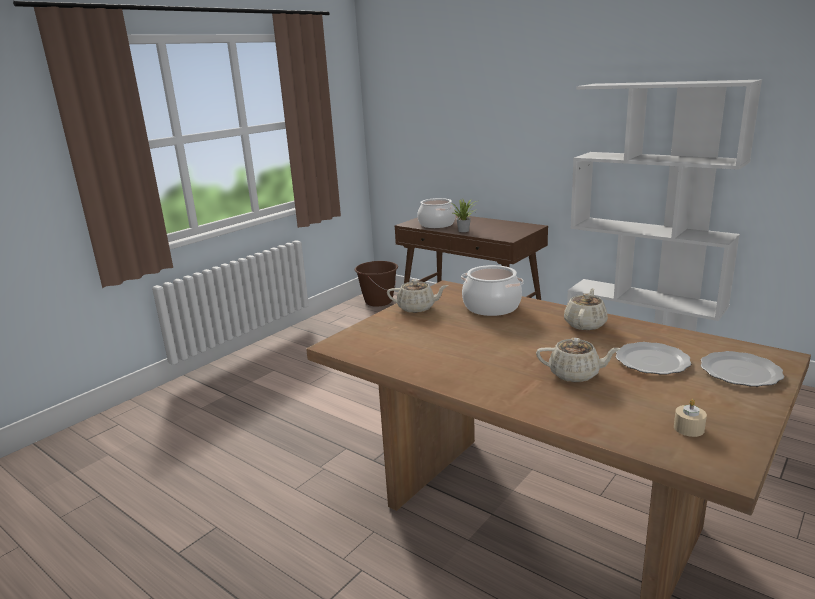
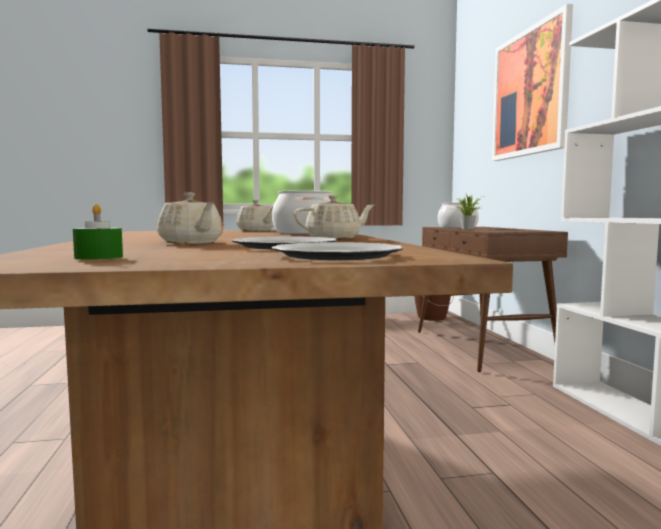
camera: 40 degrees right, 15 degrees down
(486, 93) = (529, 92): none -> picture
(688, 428) = (99, 257): beige candle -> green candle

